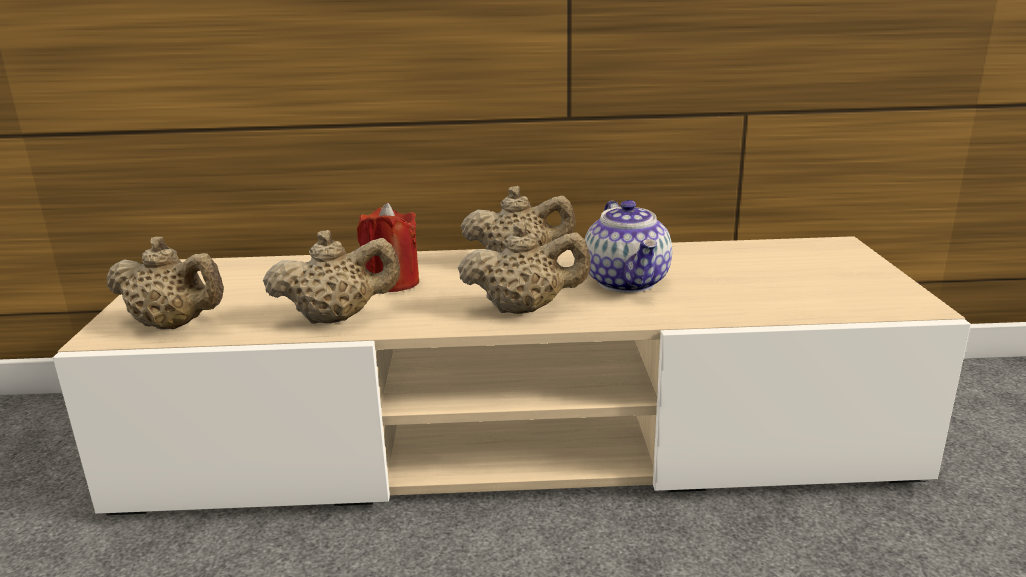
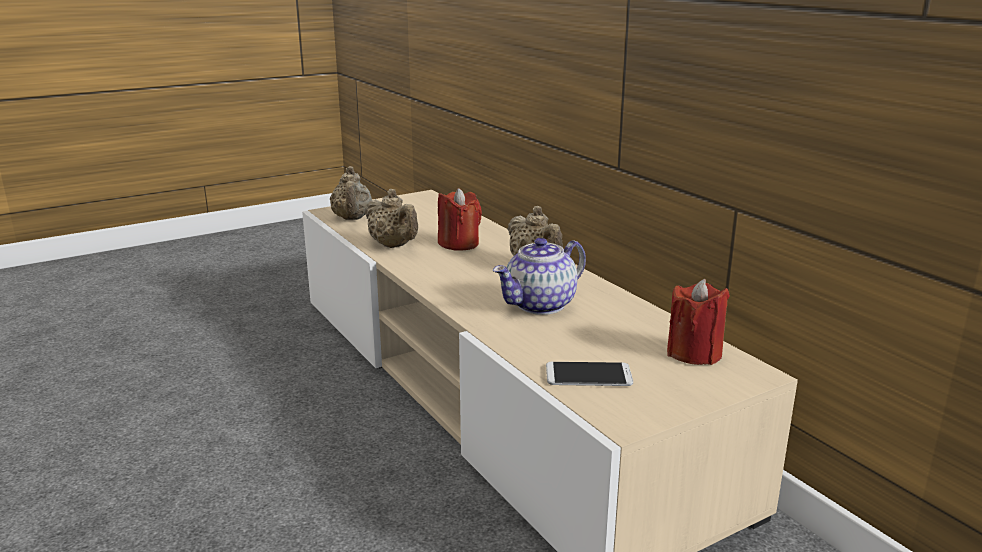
camera: 60 degrees right, 0 degrees up
(525, 309) = (455, 285): beige teapot -> none
(789, 252) = (694, 353): none -> red candle
(815, 298) = (588, 375): none -> phone

